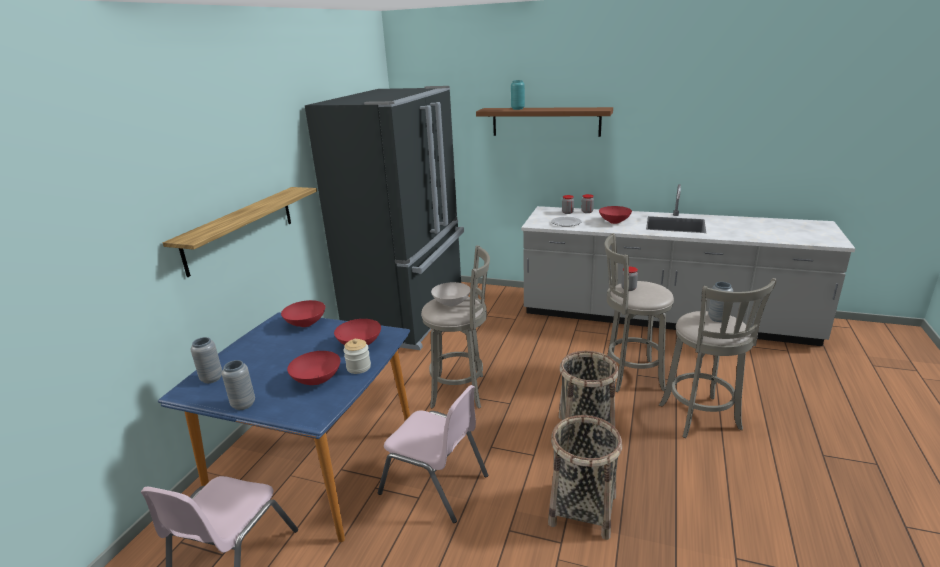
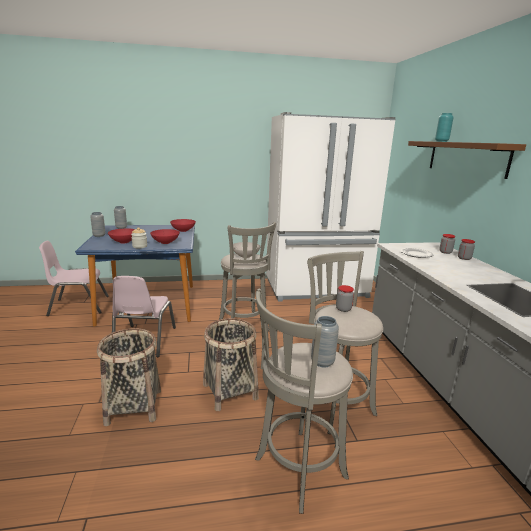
camera: 60 degrees right, 5 degrees down
(240, 229) = (195, 174): shelf -> none
(410, 316) = (317, 288): black fridge -> white fridge
(615, 222) = (458, 270): red bowl -> none

